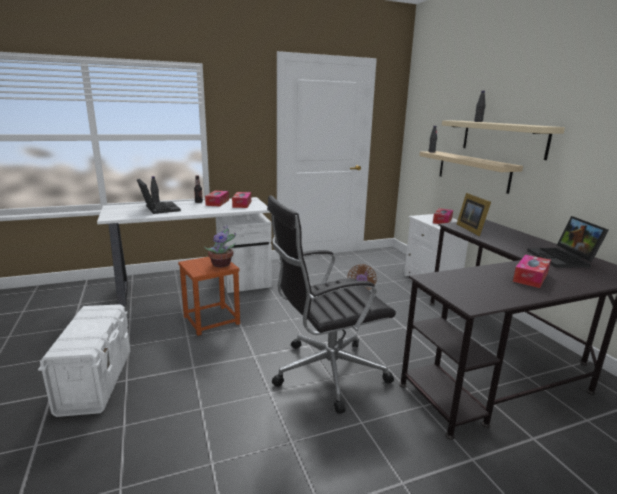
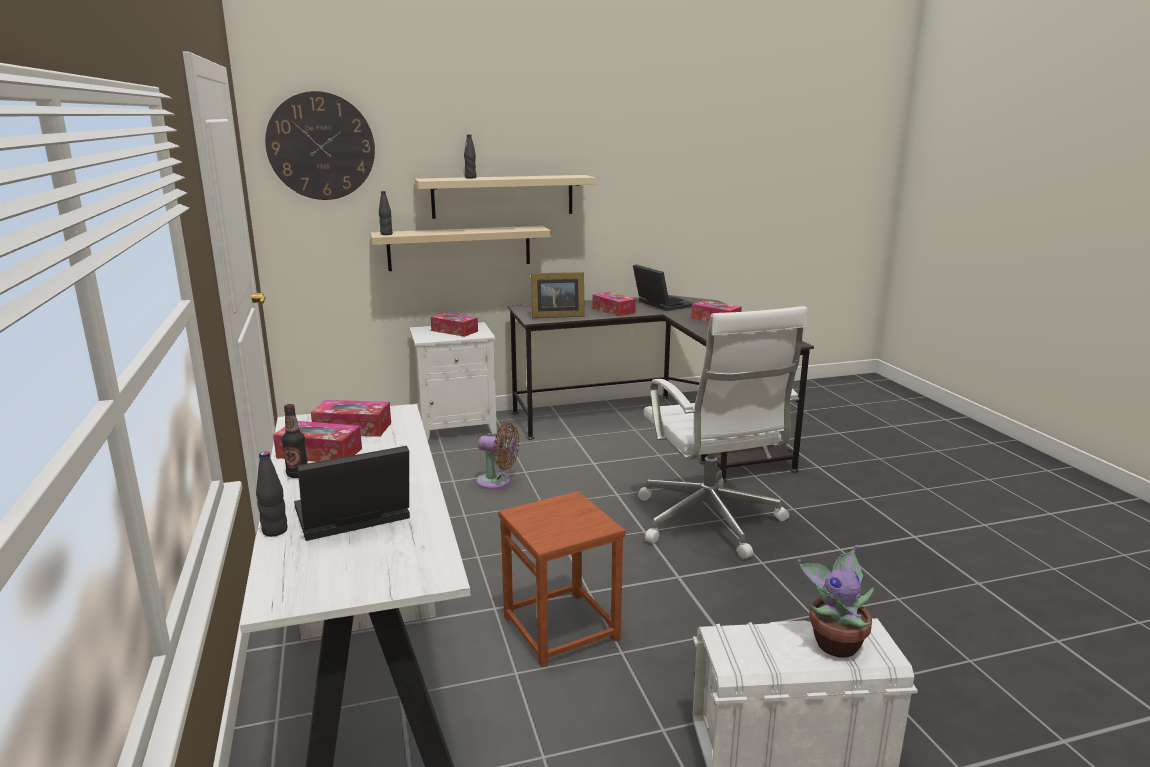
camera: 85 degrees left, 0 degrees up
(222, 264) = (561, 505): potted plant -> potted plant (835, 642)
(326, 372) = (709, 522): black office chair -> white office chair
(429, 99) = (321, 146): none -> wall clock
(512, 243) = (613, 310): none -> tissue box
(563, 259) = (660, 304): laptop -> laptop turned 120 degrees counterclockwise

